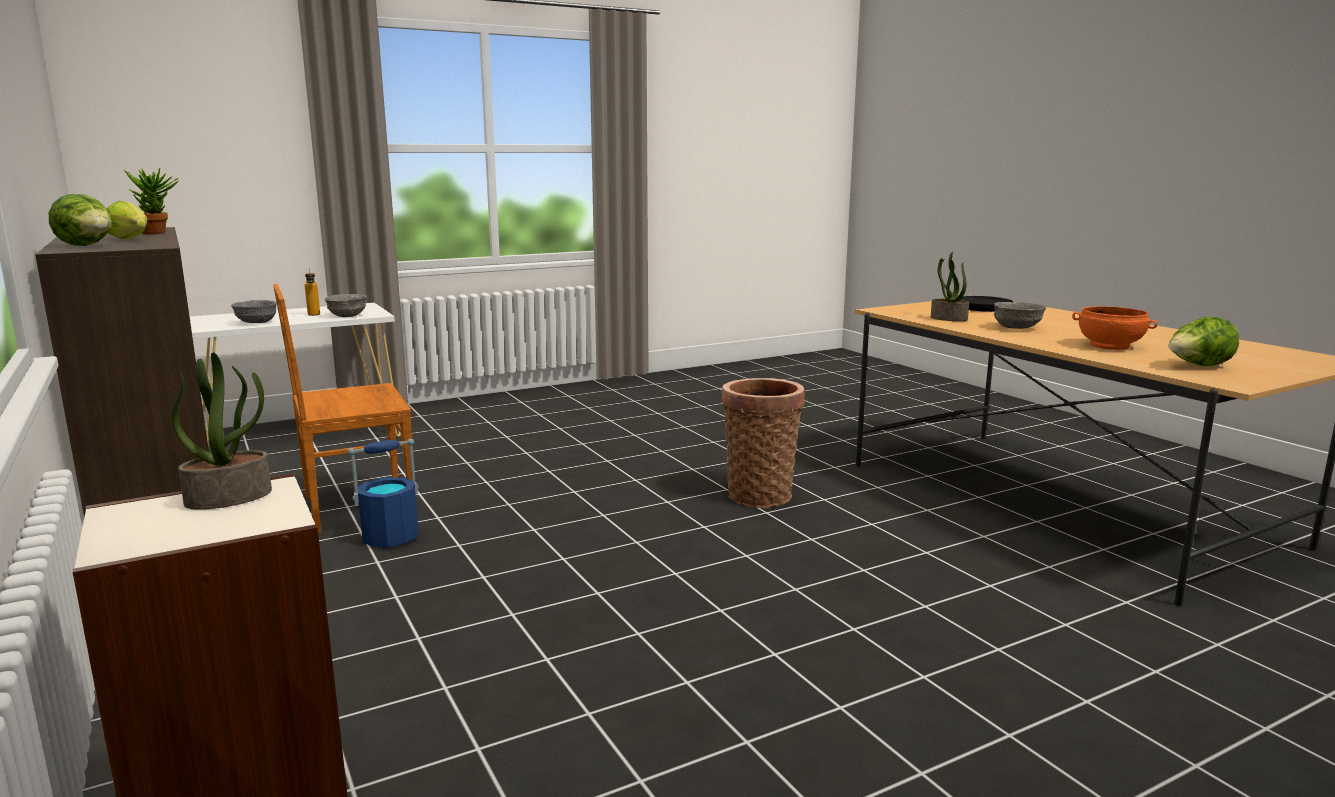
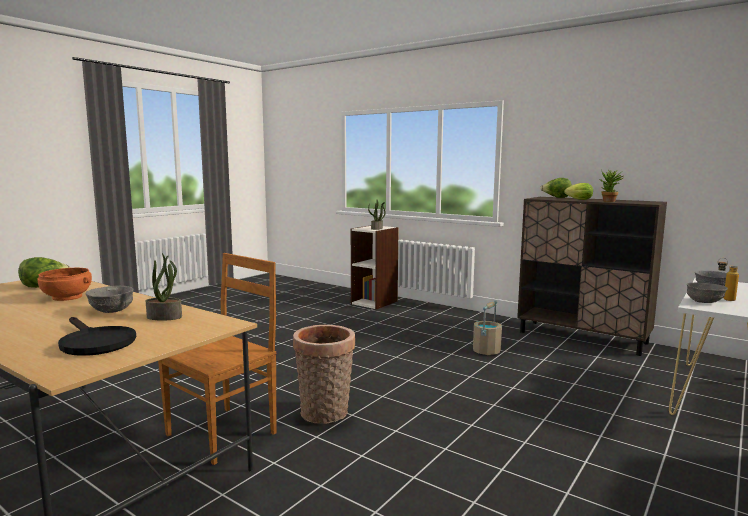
camera: 155 degrees right, 5 degrees down
(355, 507) = (539, 360): brown chair -> brown chair (224, 433)
(390, 537) = (486, 351): blue bucket -> beige bucket

